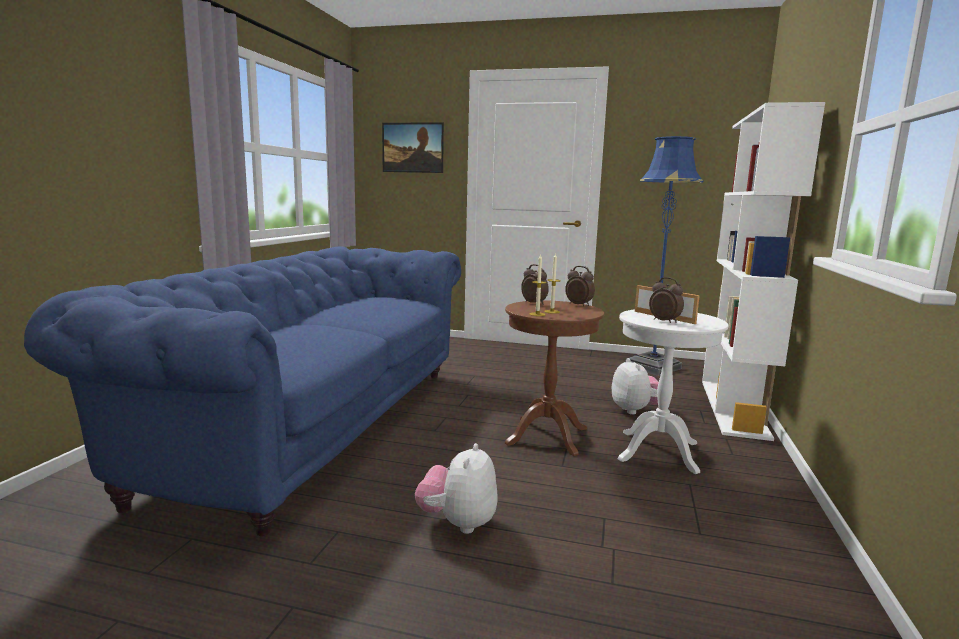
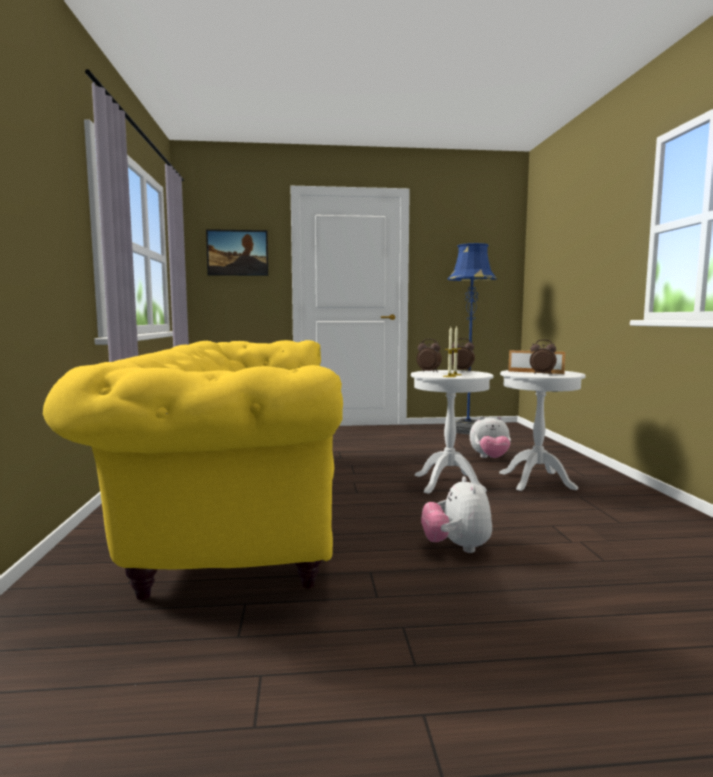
camera: 20 degrees left, 5 degrees down
(305, 422) = (233, 503): blue sofa -> yellow sofa
(547, 436) = (448, 483): brown side table -> white side table
(635, 410) = (490, 458): plush toy -> plush toy turned 120 degrees clockwise
(734, 408) = (552, 448): white bookcase -> none

